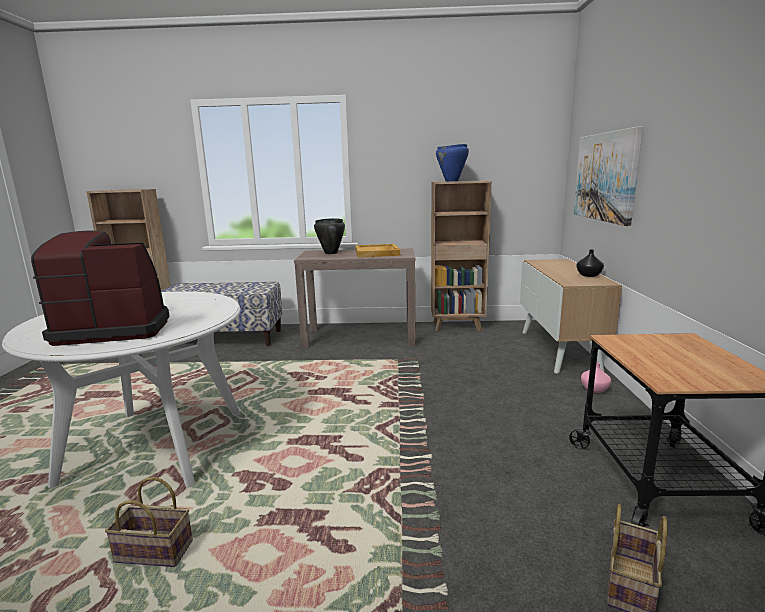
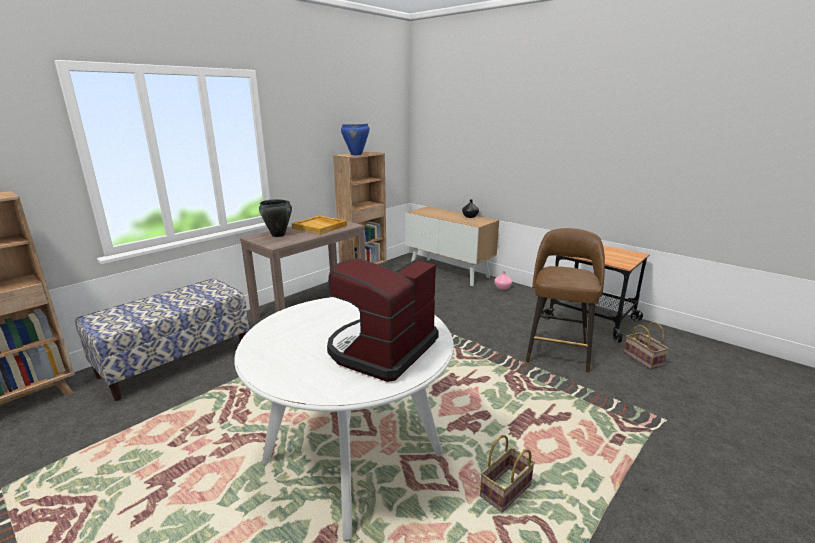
camera: 50 degrees left, 5 degrees up
(505, 486) = (558, 350): none -> brown stool
(605, 177) = (467, 149): picture -> none

